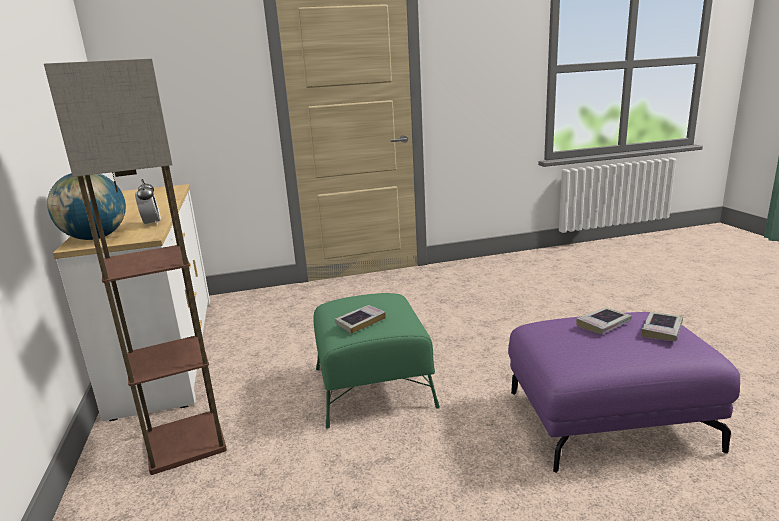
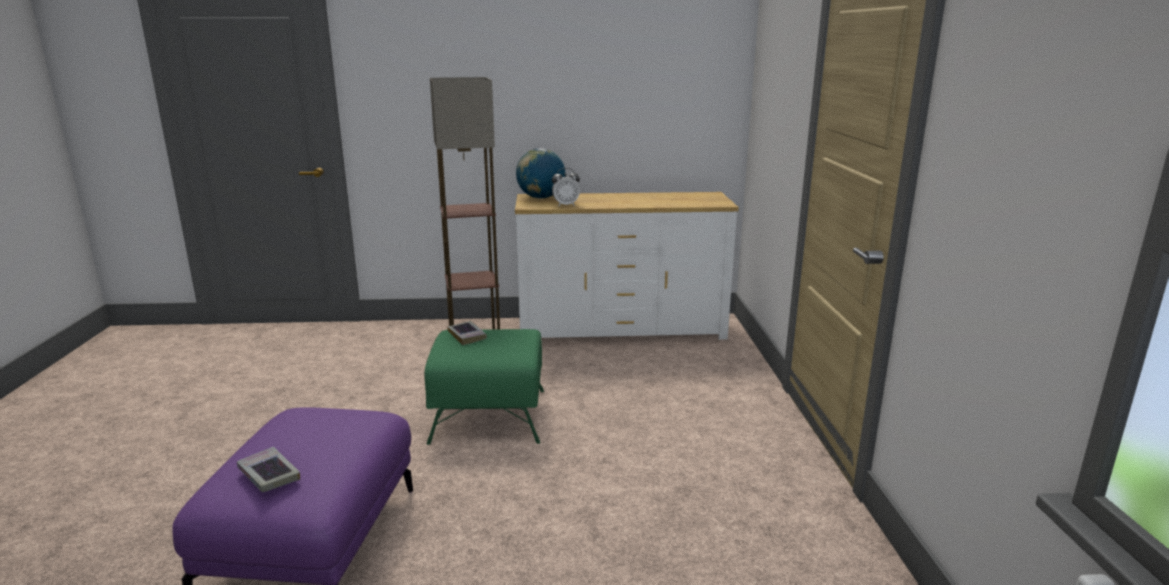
camera: 100 degrees right, 0 degrees up
(603, 324) = (323, 443): book -> none

